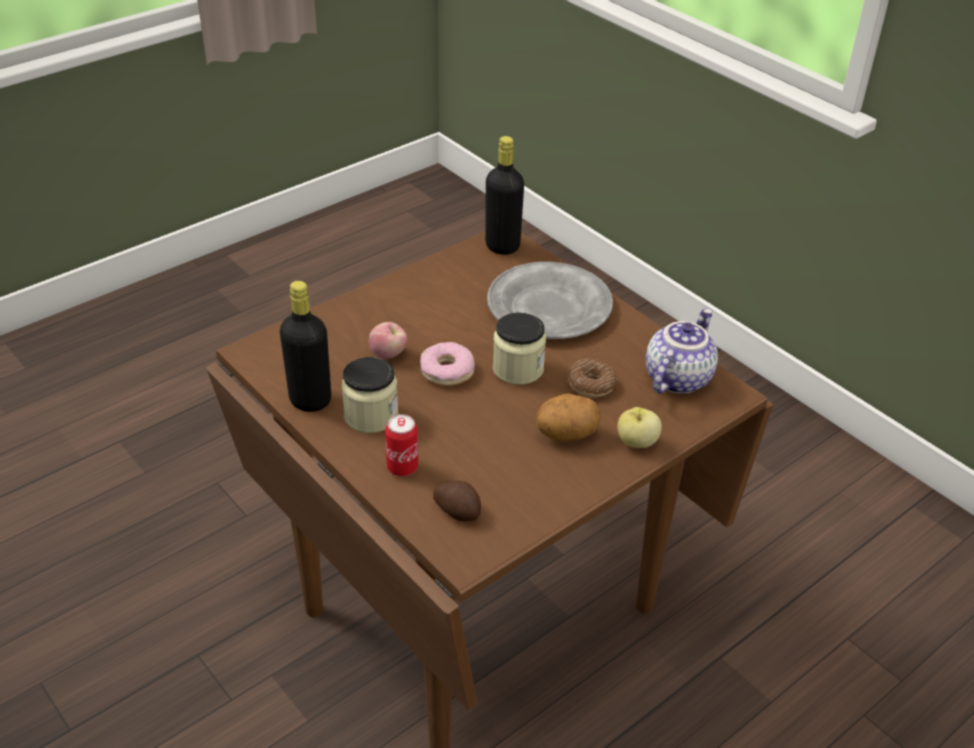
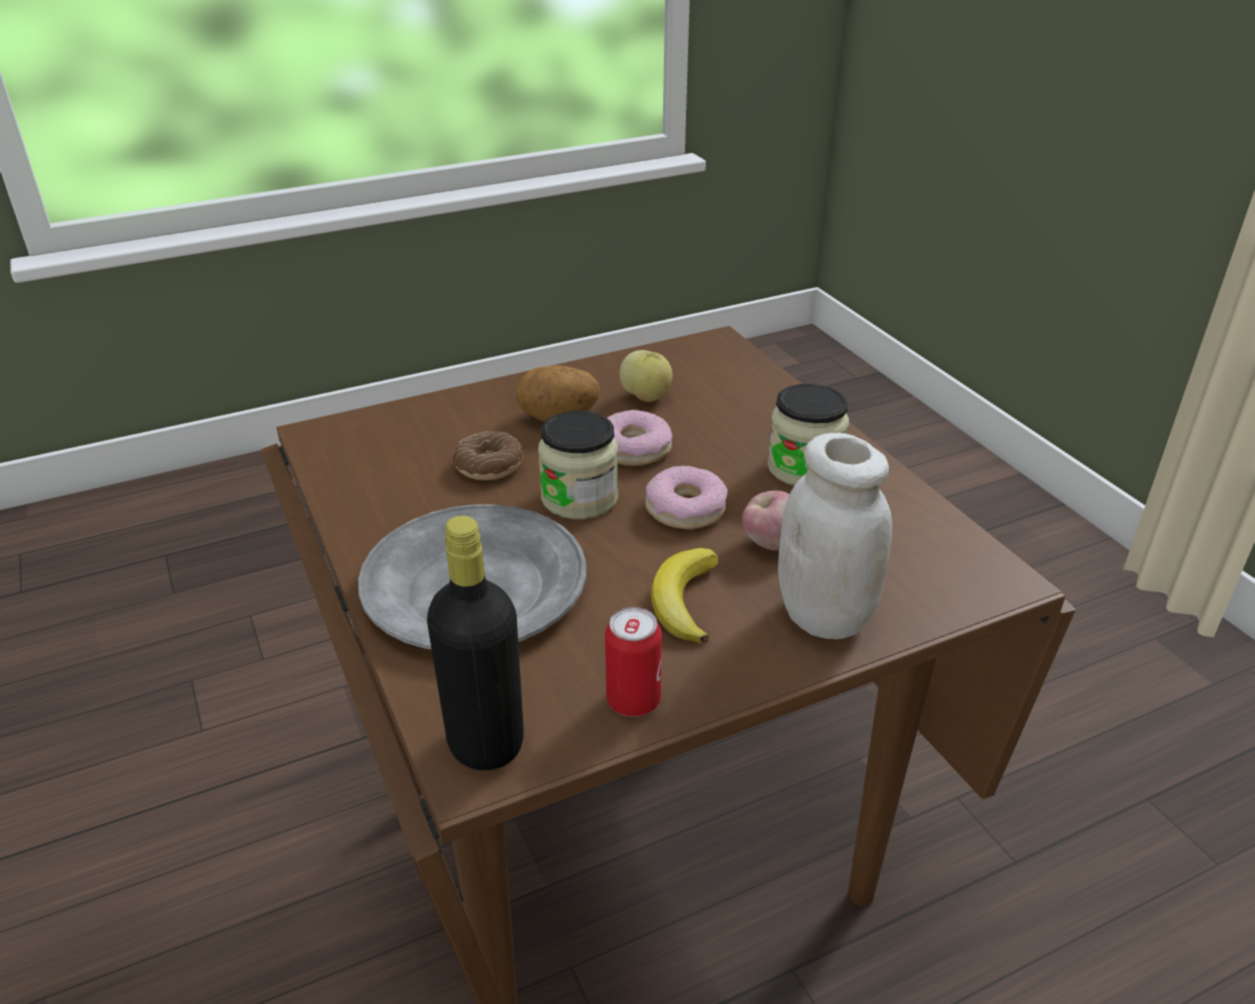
camera: 165 degrees left, 5 degrees down
(310, 400) = (891, 497): black bottle -> none
(355, 317) = (824, 616): none -> white jar
(402, 467) = (769, 413): can -> can (633, 701)
(432, 315) = (684, 600): none -> banana
(458, 510) = (714, 373): potato -> none
(498, 414) = (633, 449): none -> donut
(636, 442) = (480, 402): apple -> apple (646, 397)
(676, 377) = (367, 459): teapot -> none

